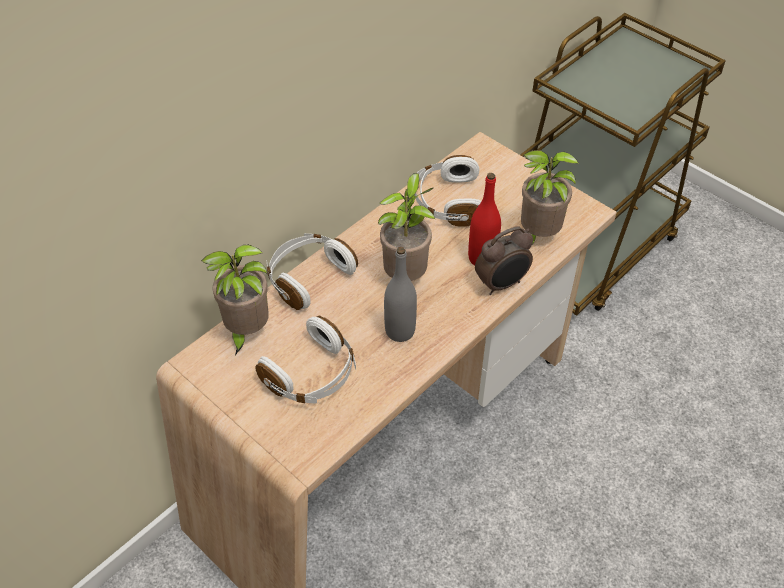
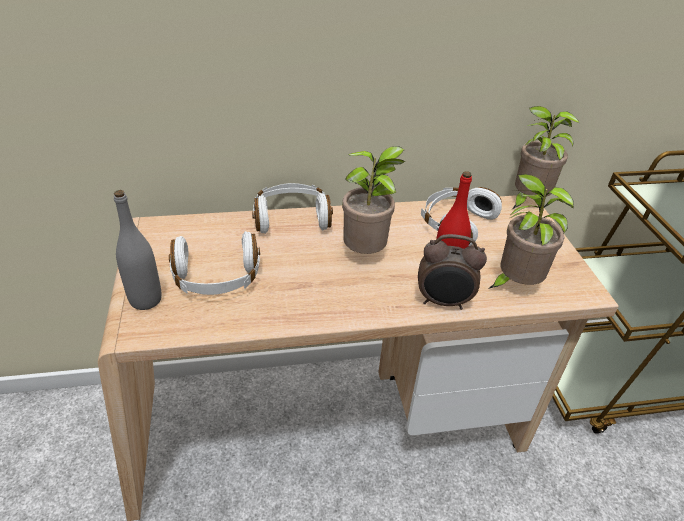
camera: 35 degrees right, 10 degrees down
(246, 332) = (208, 227): potted plant -> potted plant (527, 201)
(400, 331) = (317, 287): grey bottle -> grey bottle (145, 300)

